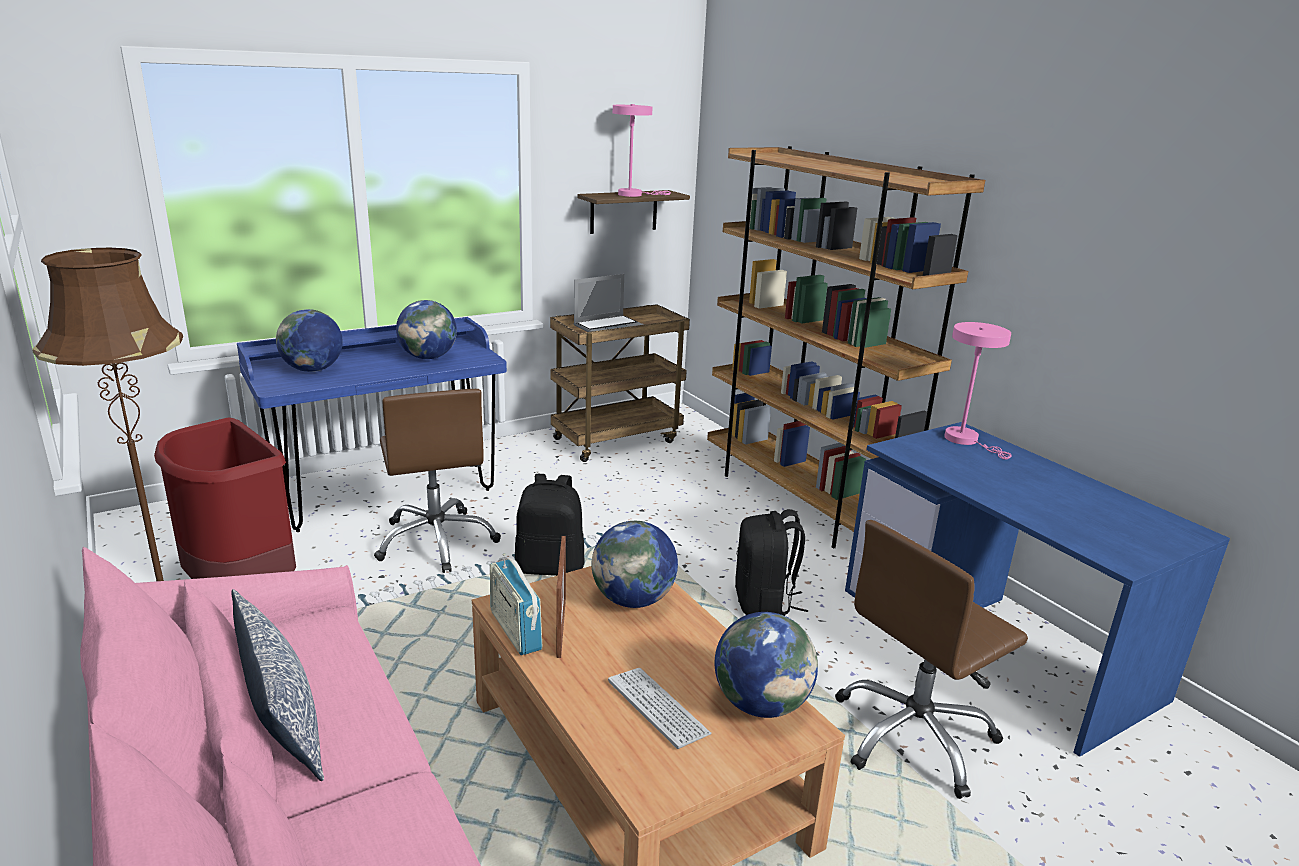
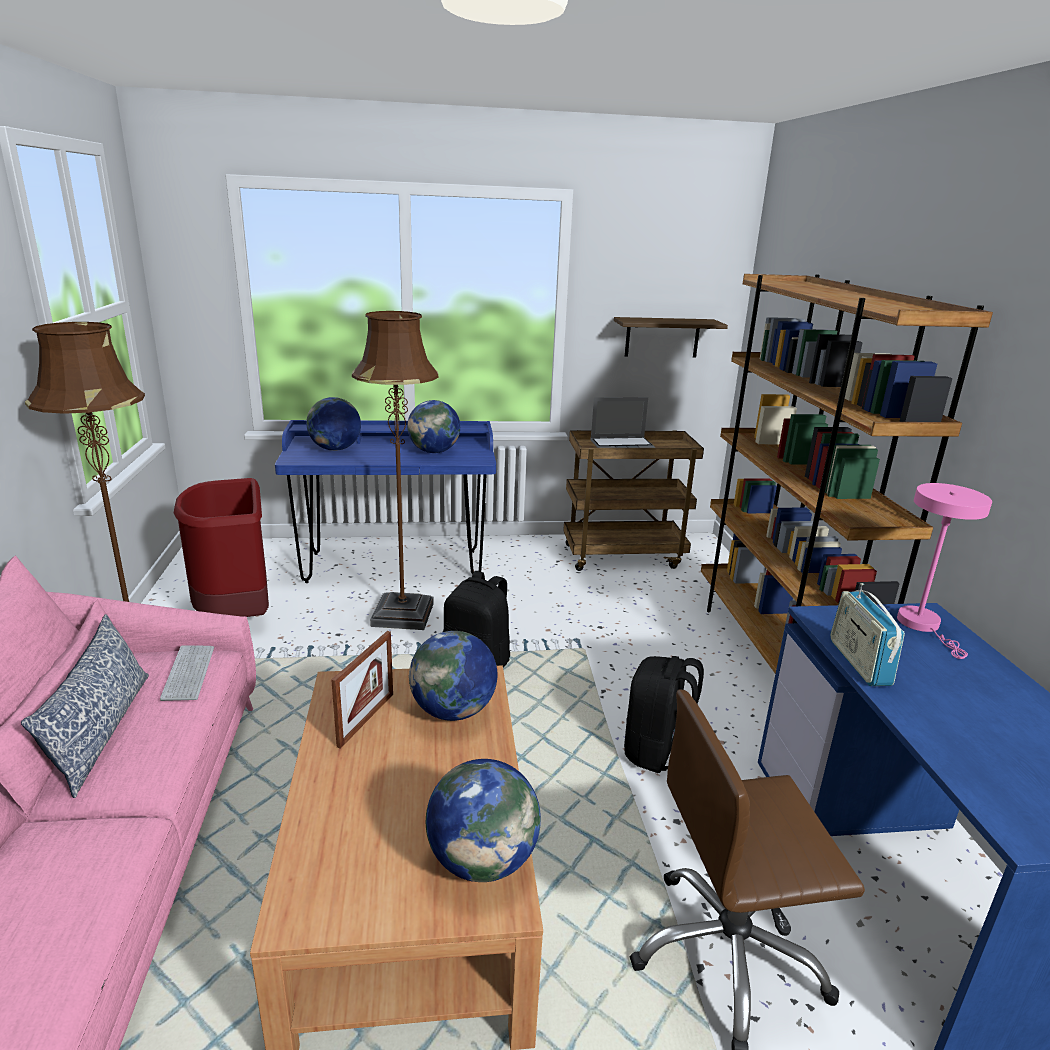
camera: 25 degrees right, 0 degrees up
(437, 541) = (402, 614): brown office chair -> brown floor lamp
(515, 630) = (326, 710): radio -> radio (859, 662)
(634, 194) = (668, 320): pink table lamp -> none
(657, 708) = (380, 828): keyboard -> keyboard (189, 673)

